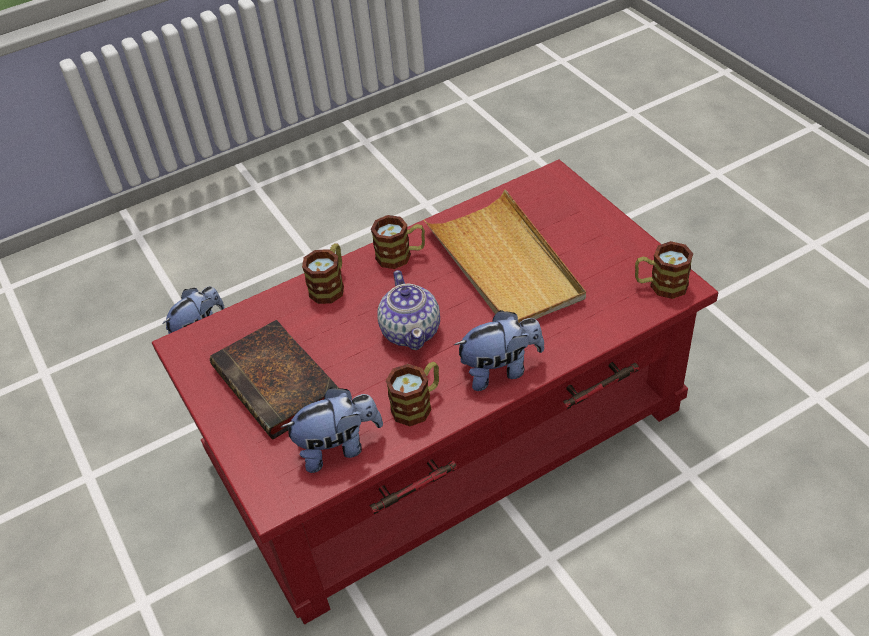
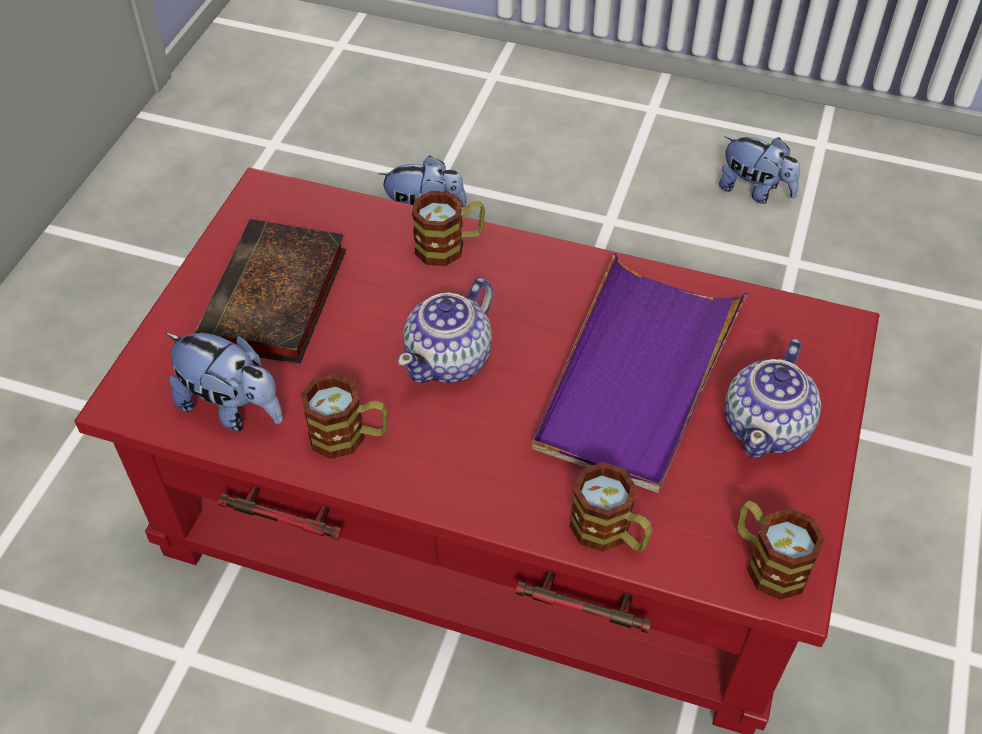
camera: 45 degrees right, 5 degrees up
(401, 255) = (554, 274): mug -> mug (610, 533)
(500, 370) = (466, 481): plush toy -> plush toy (754, 191)
(504, 264) = (637, 377): beige tray -> purple tray
(584, 237) = (767, 426): none -> teapot

